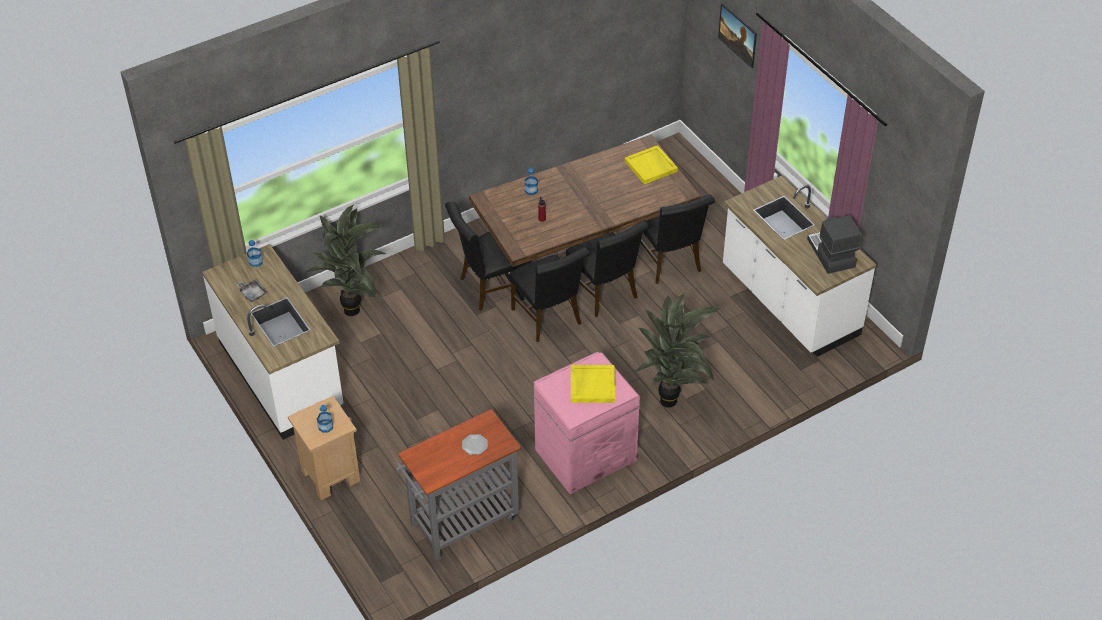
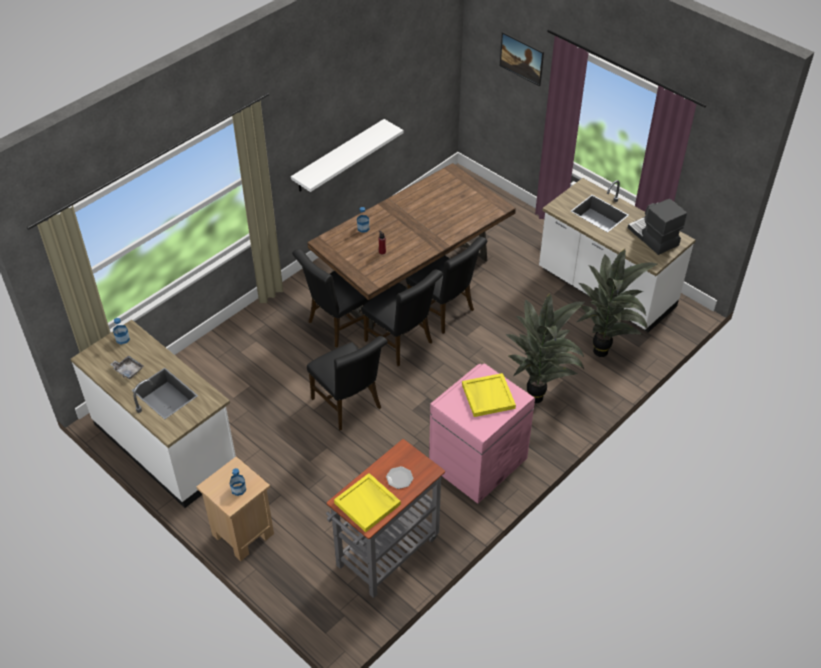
camera: 15 degrees left, 0 degrees up
(355, 310) = (219, 369): potted plant -> potted plant (604, 350)
(523, 109) = (339, 156): none -> white shelf
(651, 166) = (463, 190): yellow tray -> yellow tray (368, 504)
(670, 263) = (491, 274): black chair -> black chair (349, 405)

